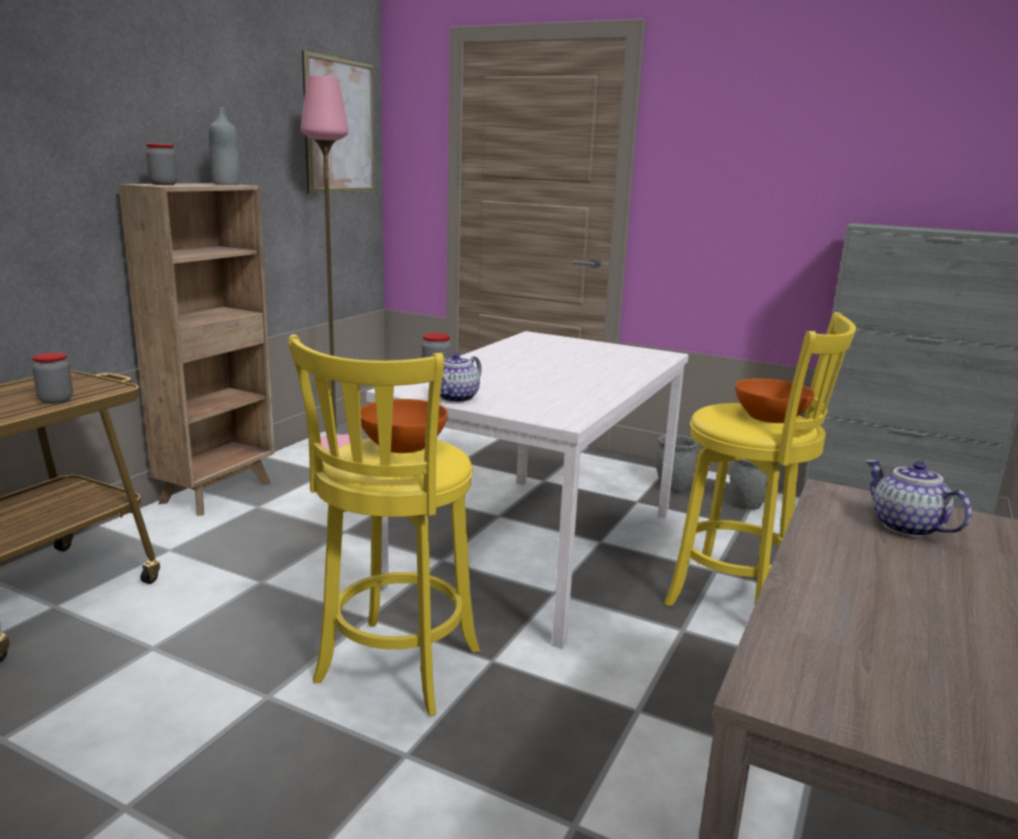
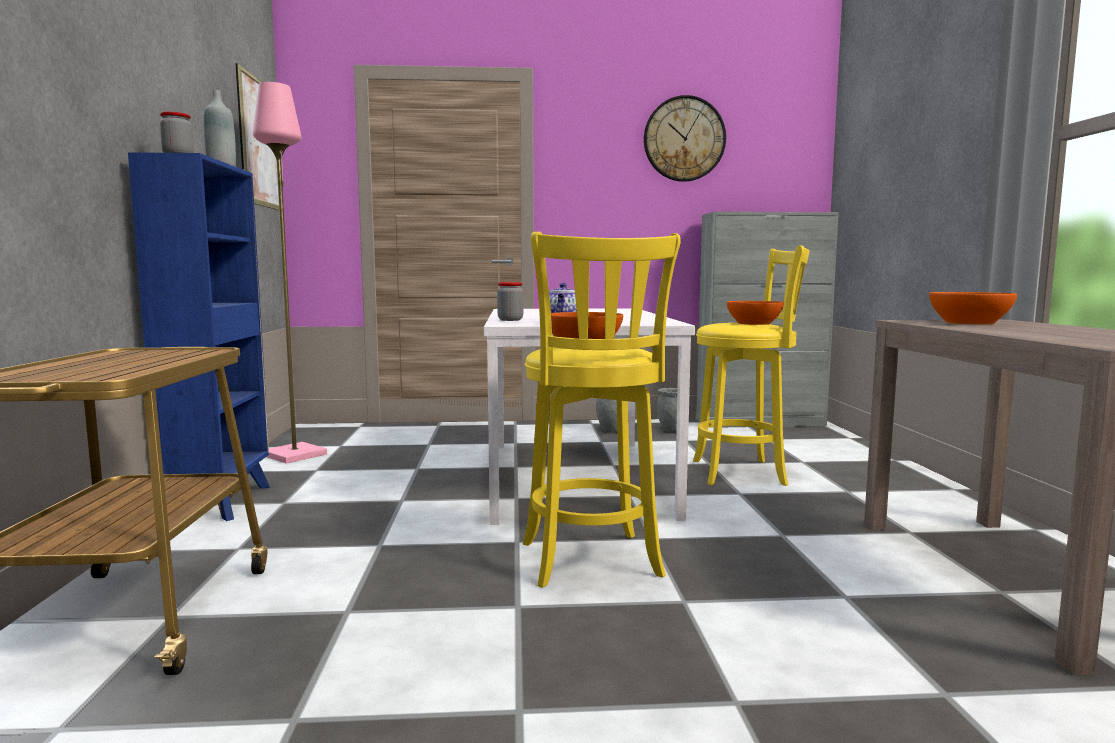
camera: 30 degrees left, 10 degrees down
(55, 400) = (169, 358): jar -> none
(219, 492) = (221, 502): brown bookcase -> blue bookcase
(842, 112) = (684, 139): none -> wall clock
(904, 527) = (970, 323): teapot -> orange bowl

